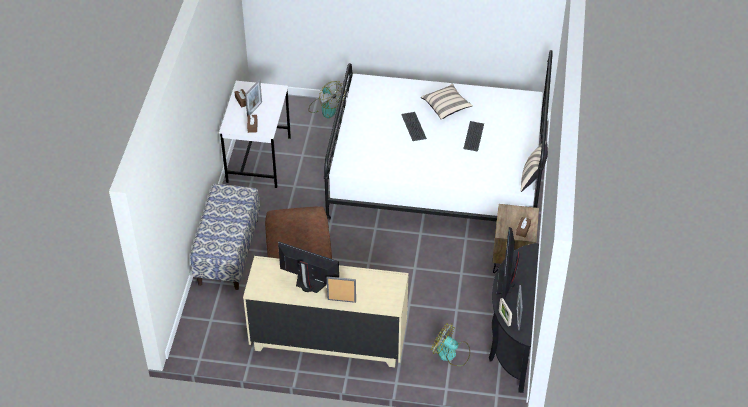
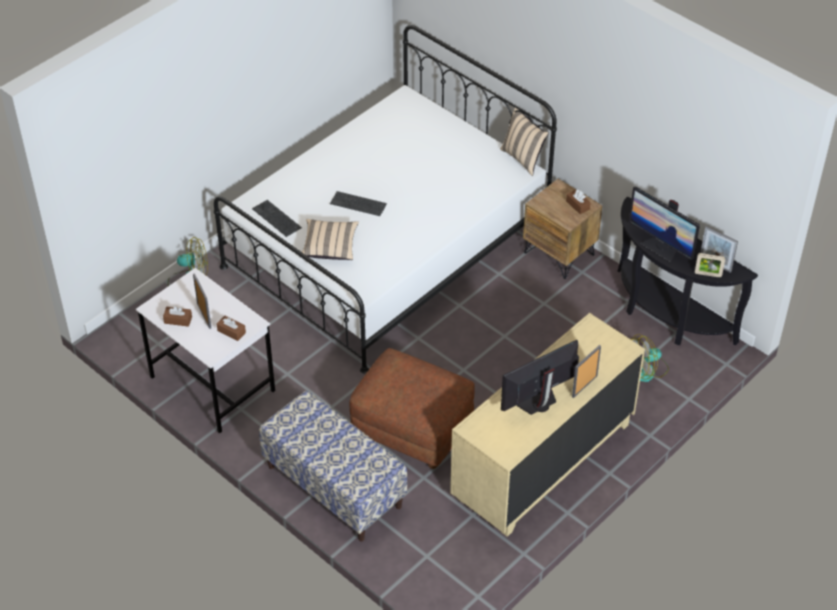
camera: 55 degrees left, 0 degrees up
(446, 107) = (354, 164): beige pillow -> beige pillow (330, 247)
(474, 136) = (419, 167): keyboard -> keyboard (277, 218)

